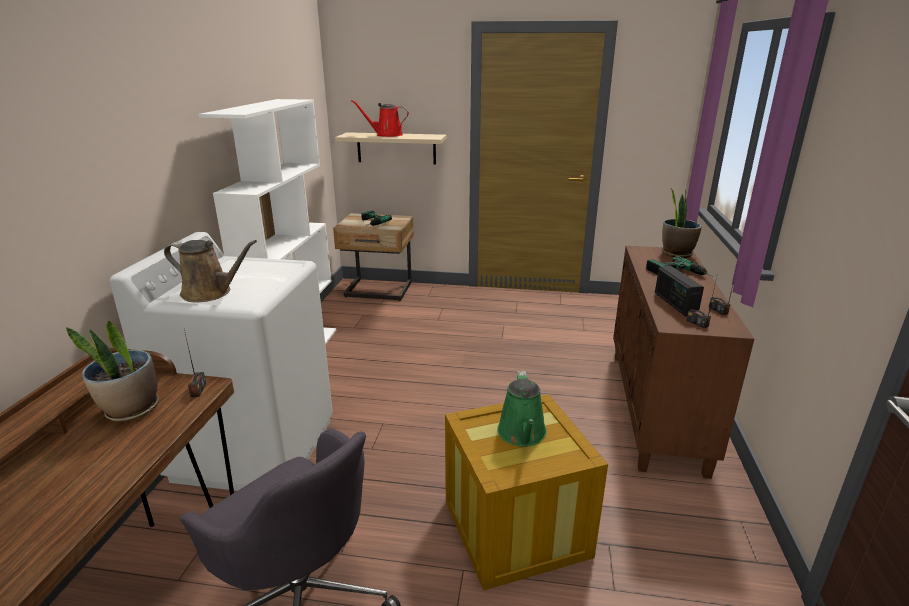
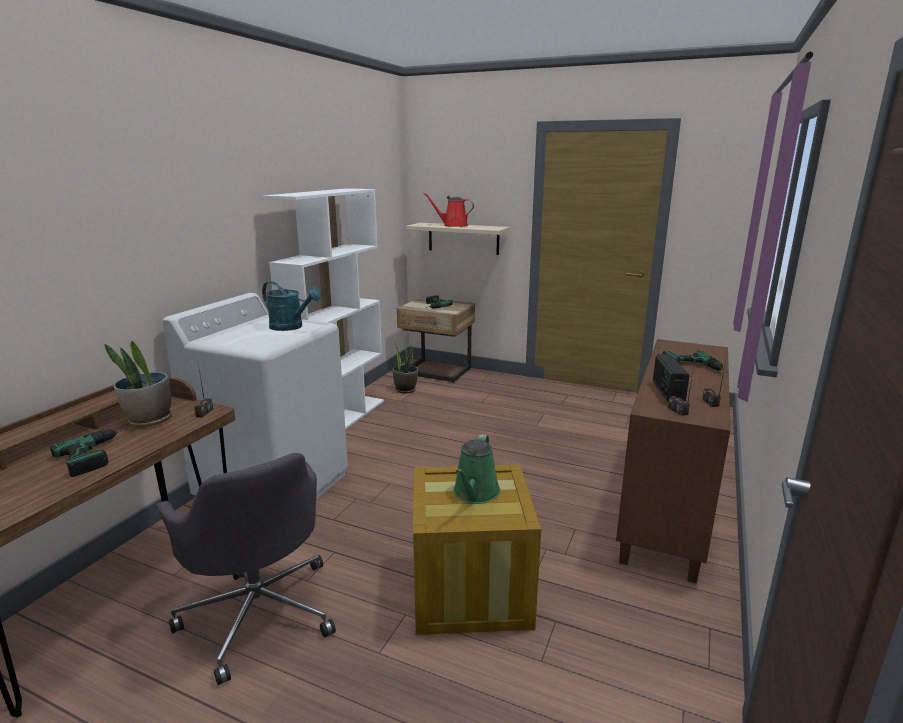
camera: 15 degrees right, 5 degrees down
(93, 468) = (101, 453): none -> power drill
(210, 293) = (238, 339): brown watering can -> none
(265, 270) = (291, 327): none -> turquoise watering can
(676, 254) = (706, 350): potted plant -> potted plant (405, 390)

